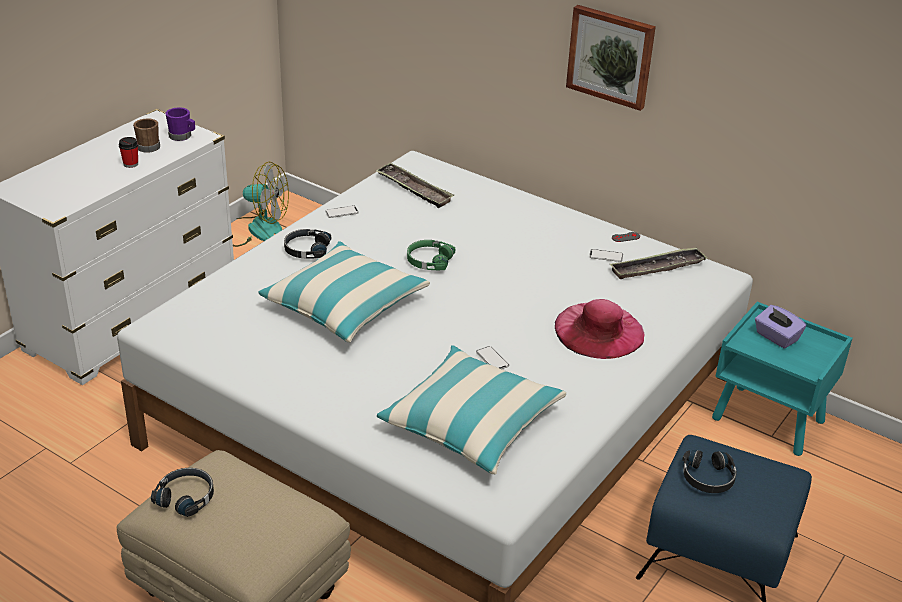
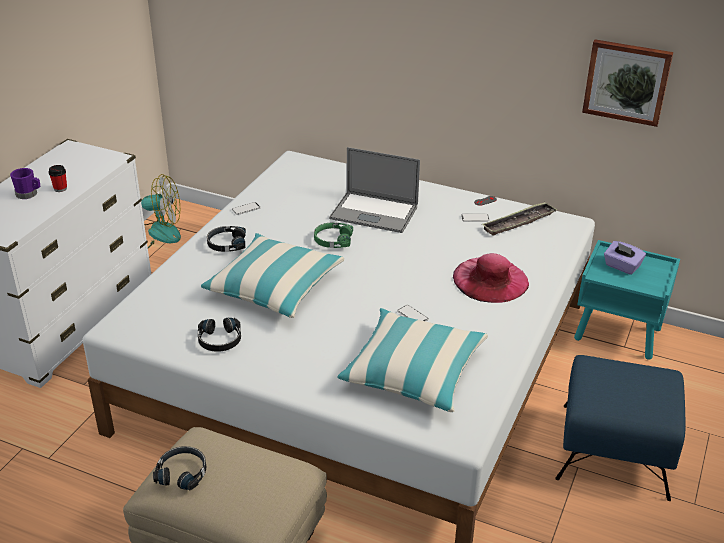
camera: 10 degrees left, 0 degrees up
(149, 146) = (72, 171): brown mug -> none
(182, 136) = (98, 160): purple mug -> purple mug (29, 194)
(414, 189) = (300, 182): tray -> none
(487, 235) = (374, 213): none -> laptop
(611, 56) = (460, 52): picture -> picture (627, 82)
(708, 478) = (607, 388): black headphones -> black headphones (220, 340)

